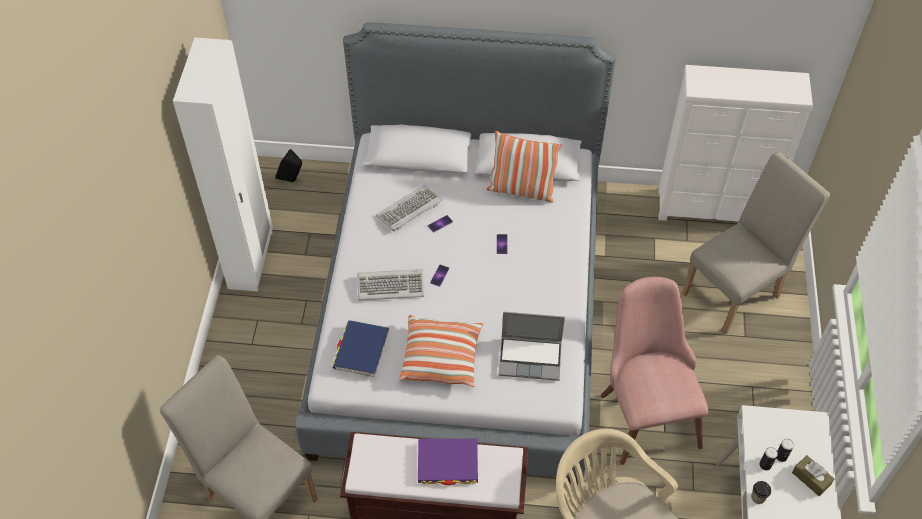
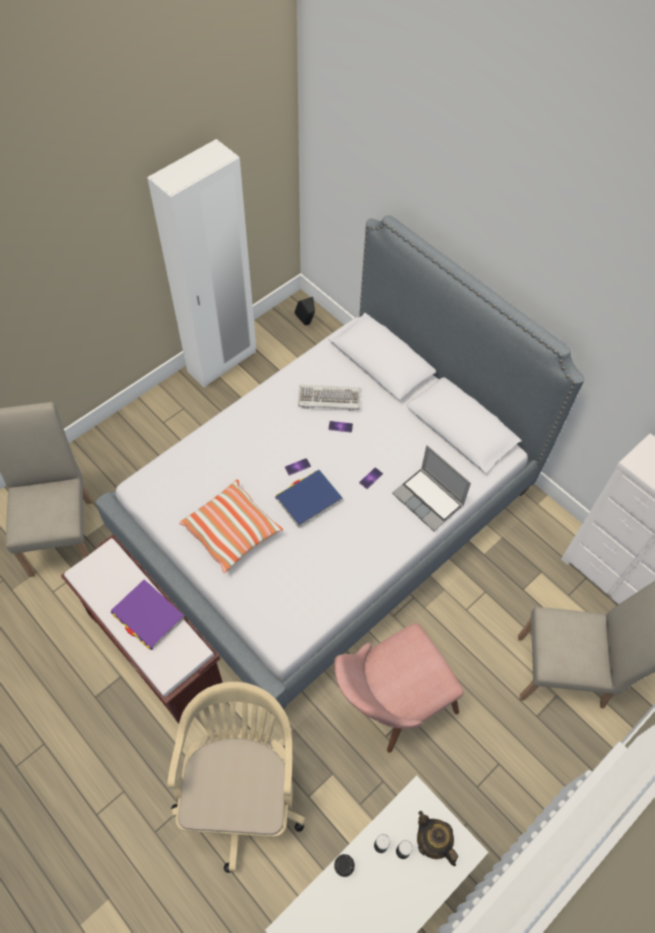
camera: 40 degrees right, 5 degrees up
(361, 350) = (183, 479): blue book -> blue book (308, 499)
(391, 286) = (254, 447): keyboard -> none
(521, 190) = (432, 446): pillow -> none
(531, 358) = (297, 587): laptop -> laptop (429, 500)
(644, 408) = (389, 703): pink chair -> pink chair turned 150 degrees counterclockwise
(792, 435) = (432, 842): none -> teapot
(811, 478) = (407, 896): brown tissue box -> none

